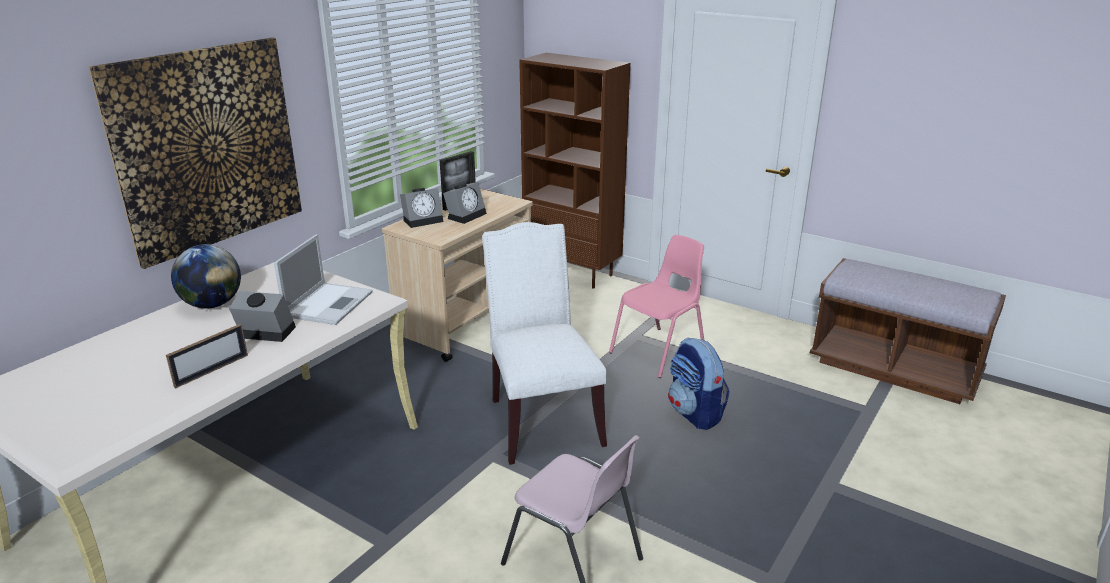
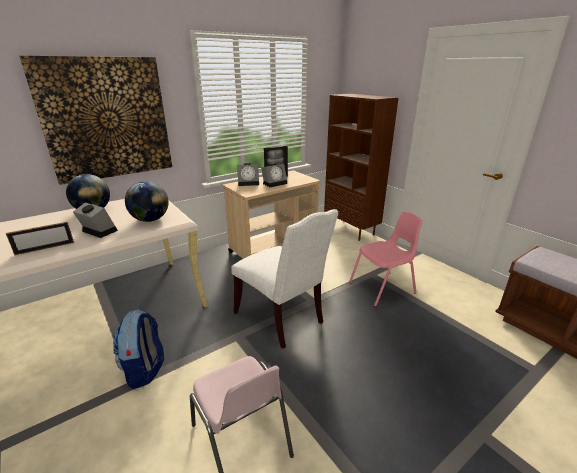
camera: 20 degrees right, 0 degrees up
(329, 303) = (150, 220): laptop -> globe
(541, 419) = (282, 318): white chair -> white chair turned 135 degrees clockwise
(695, 413) = (389, 339): backpack -> backpack (145, 369)

